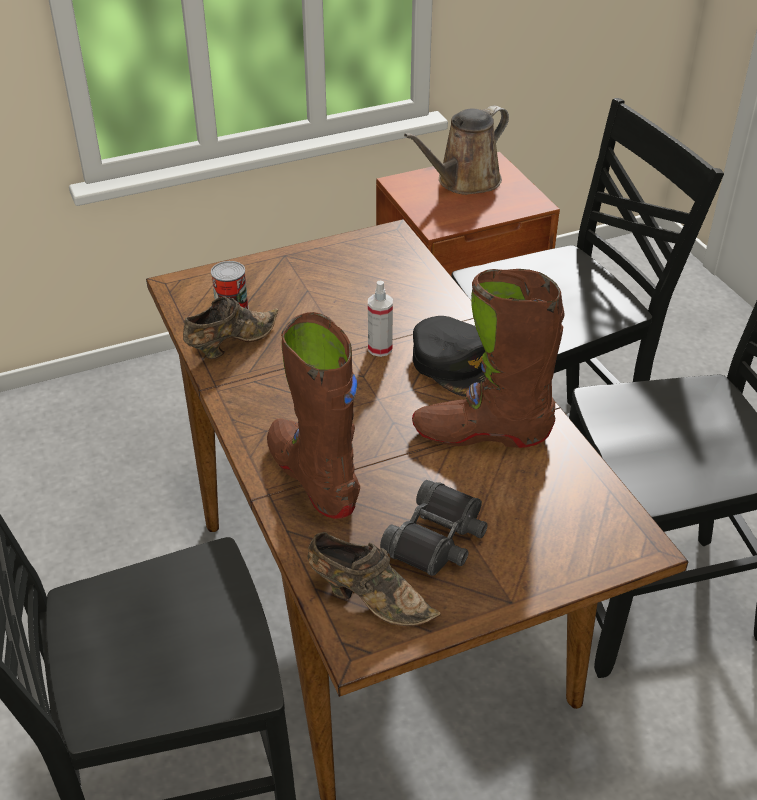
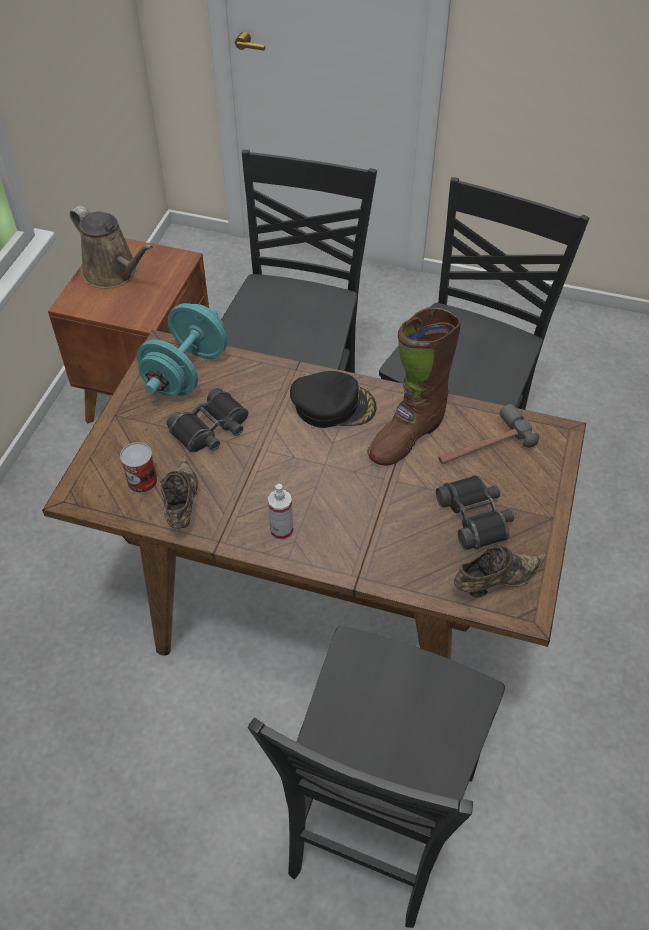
camera: 50 degrees left, 10 degrees up
(313, 477) = (365, 544): brown boot -> none
(334, 311) = (211, 429): none -> black binoculars
(379, 262) = (186, 372): none -> turquoise dumbbell
(380, 348) = (276, 431): spray bottle -> spray bottle (281, 531)
(464, 182) = (114, 273): brown watering can -> brown watering can turned 45 degrees counterclockwise
(540, 494) = (482, 446): none -> hammer

